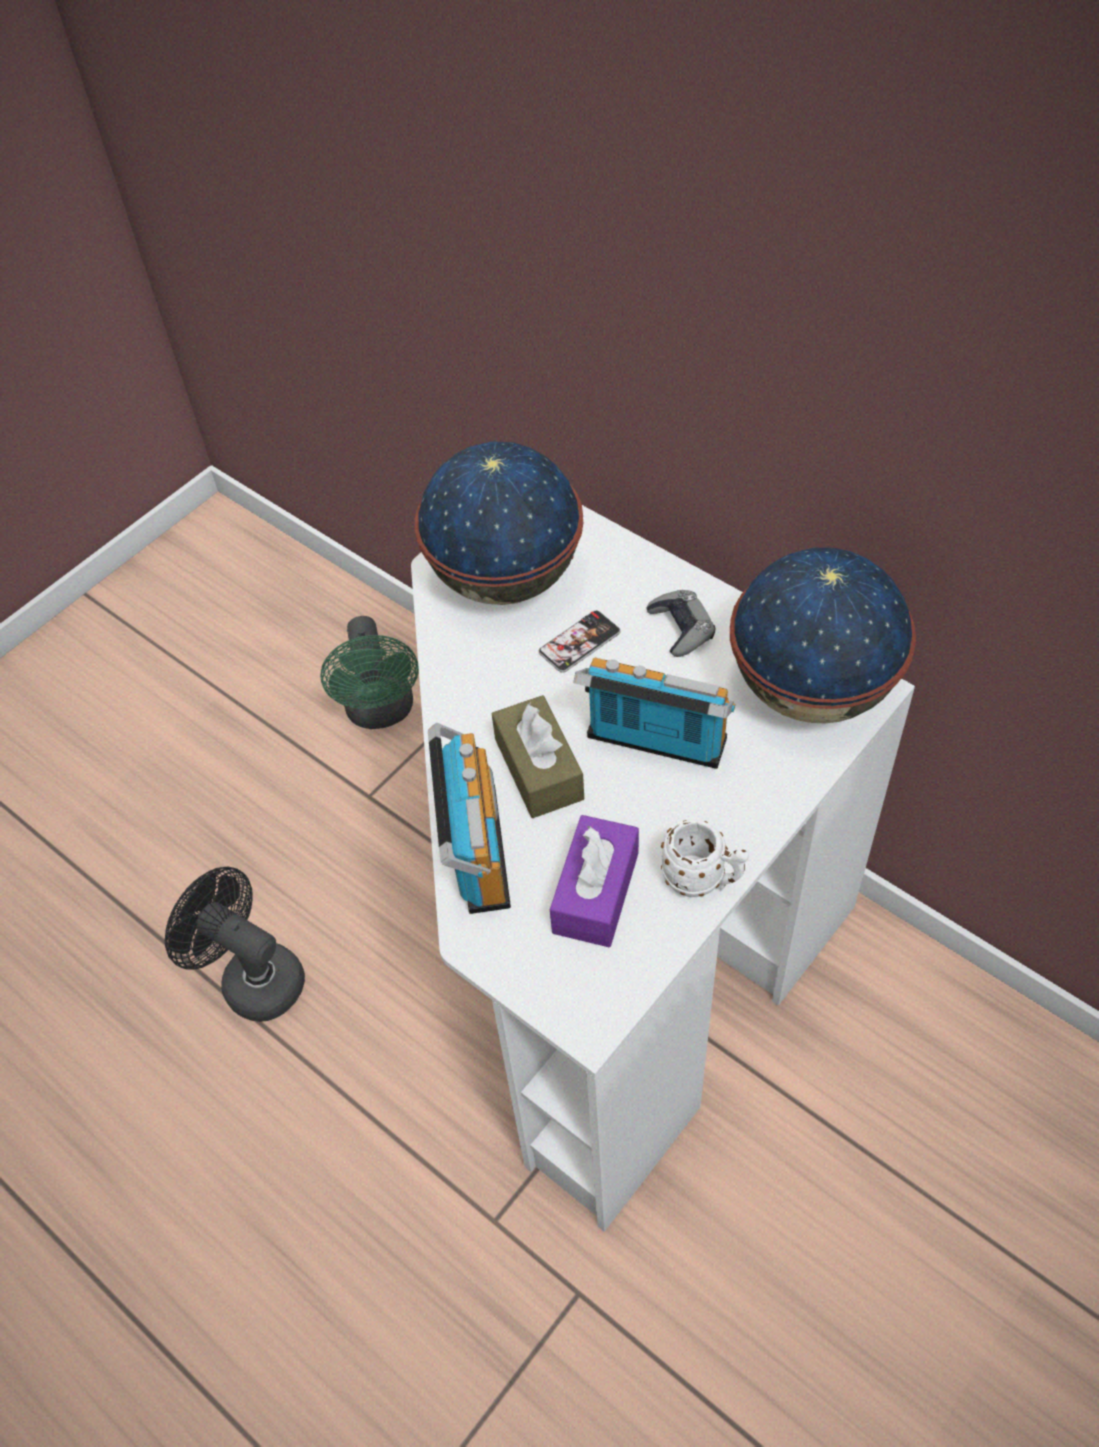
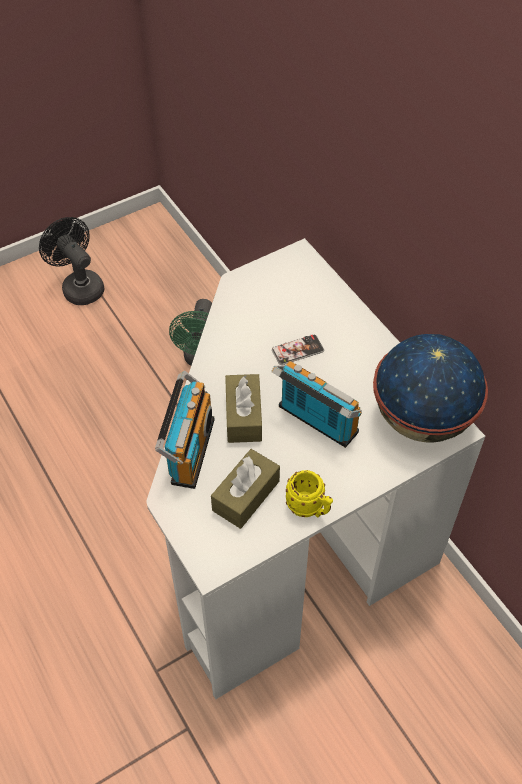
camera: 15 degrees right, 0 degrees up
(253, 978) = (75, 489): black fan -> black fan (79, 286)
(505, 577) = (271, 300): globe -> none
(596, 892) = (246, 495): purple tissue box -> brown tissue box
(681, 627) = (360, 359): grey game controller -> none
(703, 880) = (309, 508): white mug -> yellow mug

